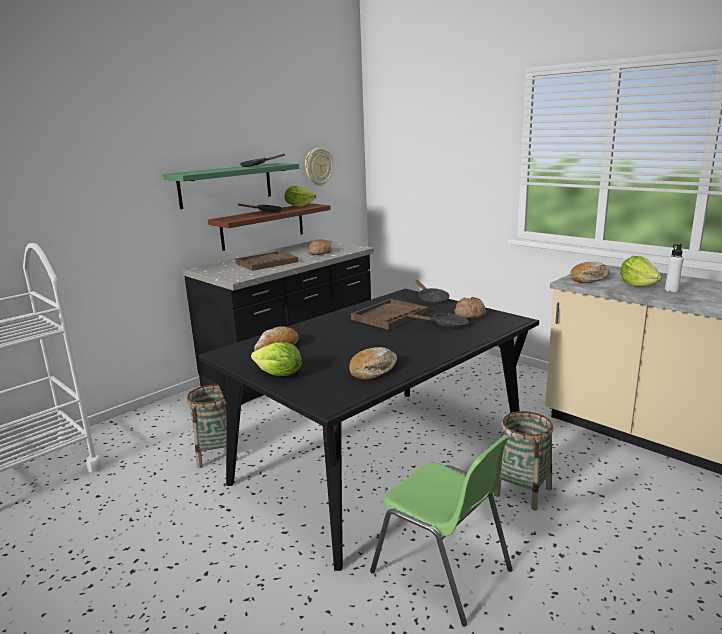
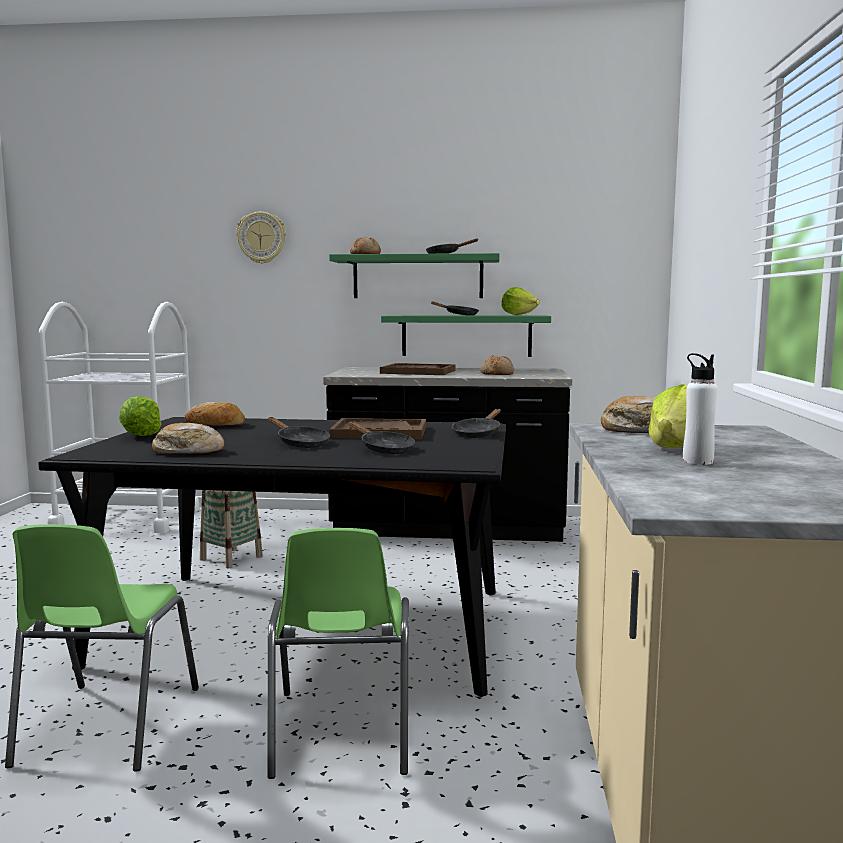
camera: 50 degrees right, 10 degrees down
(263, 226) = (466, 335): brown shelf -> green shelf
(318, 167) = (571, 267): wall clock -> wall clock (261, 238)
(395, 339) = (300, 443): none -> black frying pan
(470, 314) = (450, 450): bread -> bread (365, 255)
(523, 491) = (340, 733): basket -> green chair

